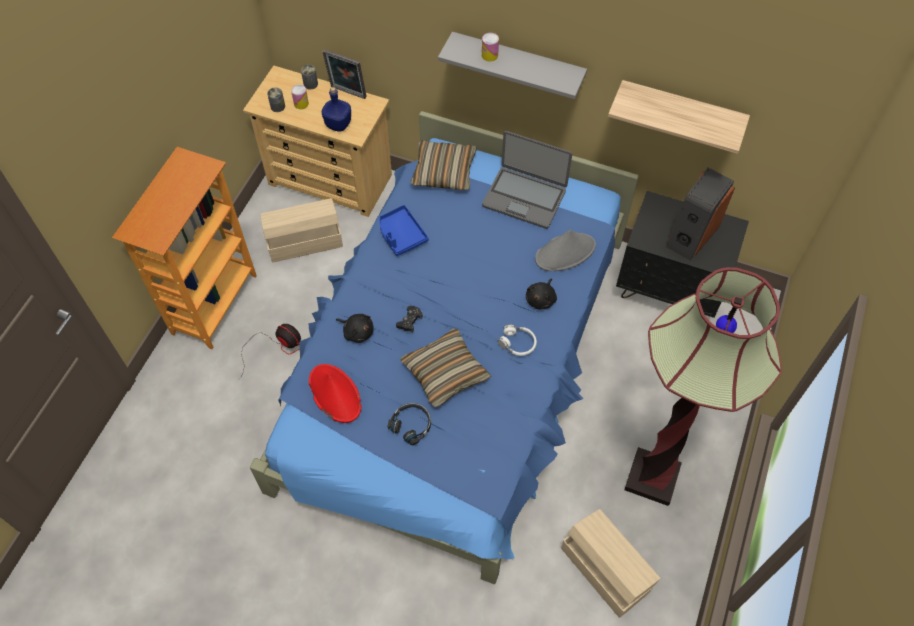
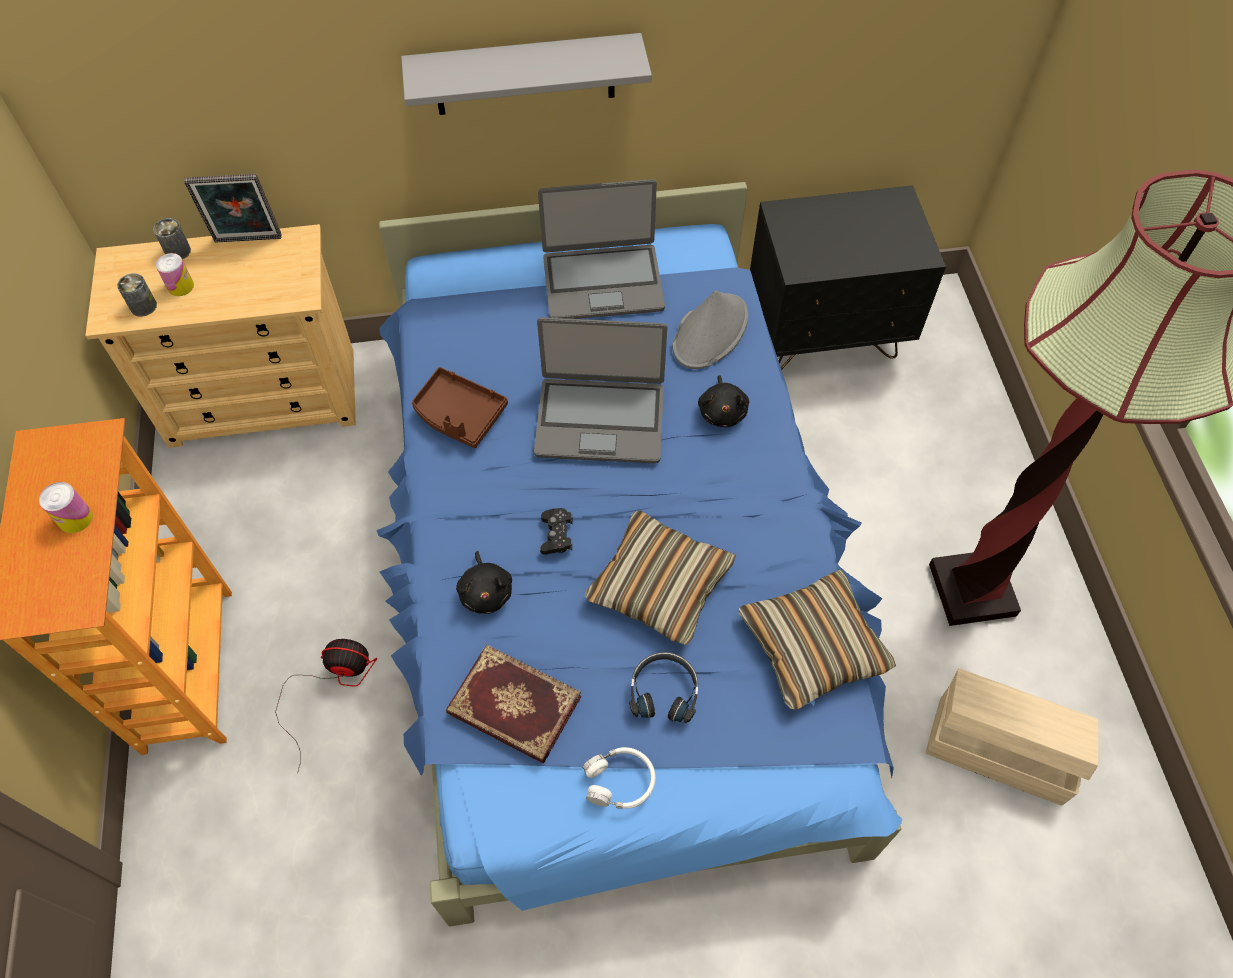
camera: 30 degrees left, 0 degrees up
(303, 240) = (276, 504): beige storage box -> none
(334, 393) = (513, 707): red hat -> book
(339, 124) = (263, 292): blue bottle -> none
(357, 332) = (486, 592): black plush toy -> black plush toy turned 75 degrees clockwise
(401, 235) = (459, 415): blue tray -> brown tray
(443, 171) = (462, 297): pillow -> pillow (813, 646)
(472, 272) = (600, 419): none -> laptop
(489, 55) = (484, 67): can -> can (75, 518)
(517, 343) = (734, 489): white headphones -> white headphones (619, 781)
(680, 113) = (797, 50): shelf -> none
(691, 235) = (857, 233): speaker -> none

